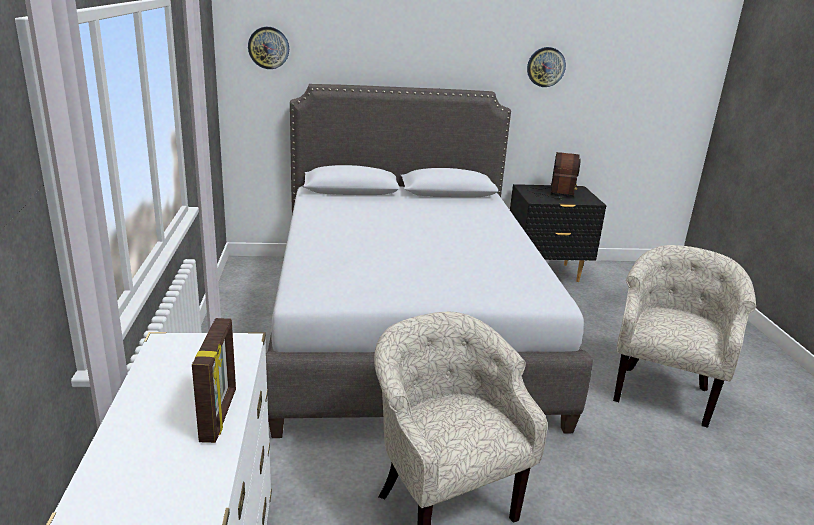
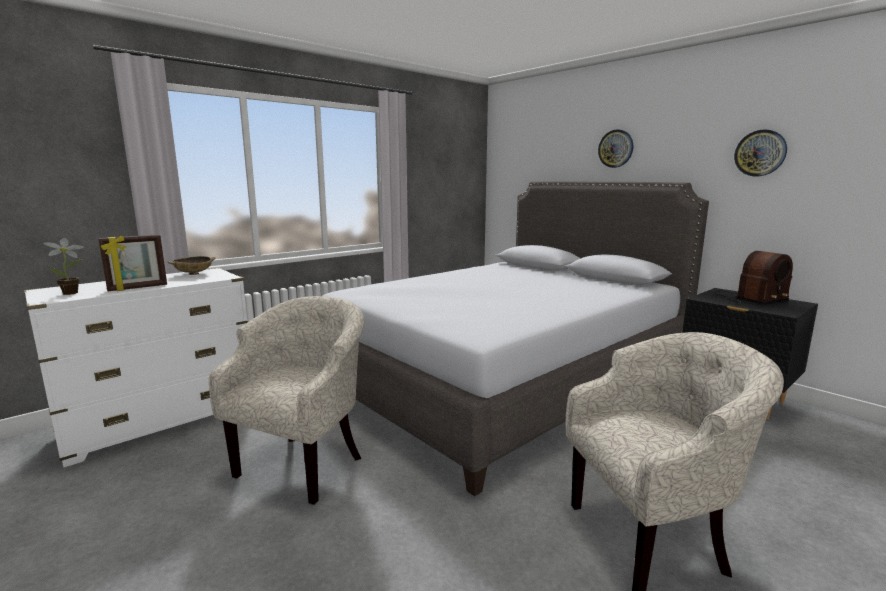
camera: 55 degrees right, 10 degrees down
(171, 477) = (73, 293): none -> potted plant
(173, 358) = (194, 274): none -> beige bowl
(268, 48) = (514, 156): wall clock -> wall clock (616, 148)

